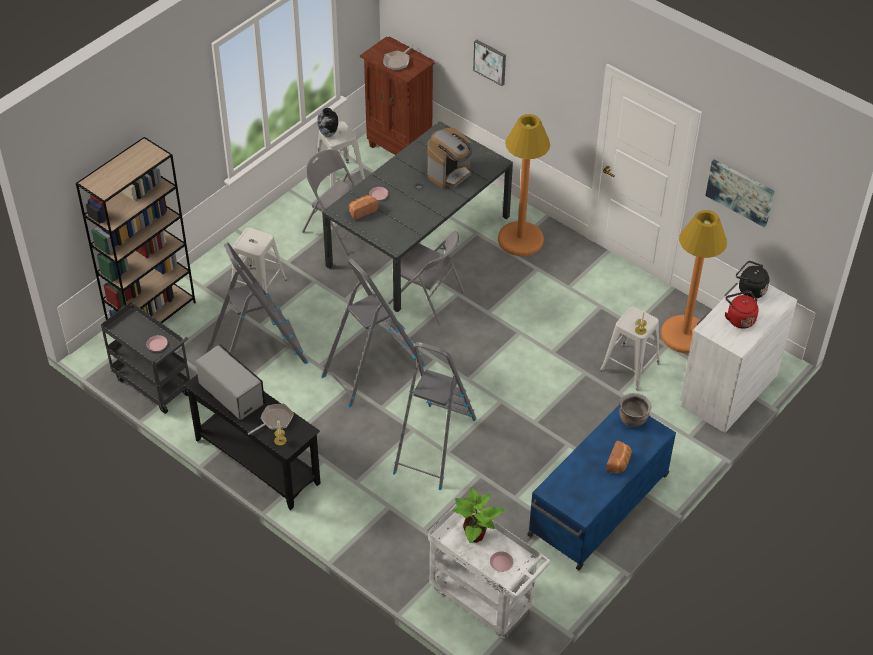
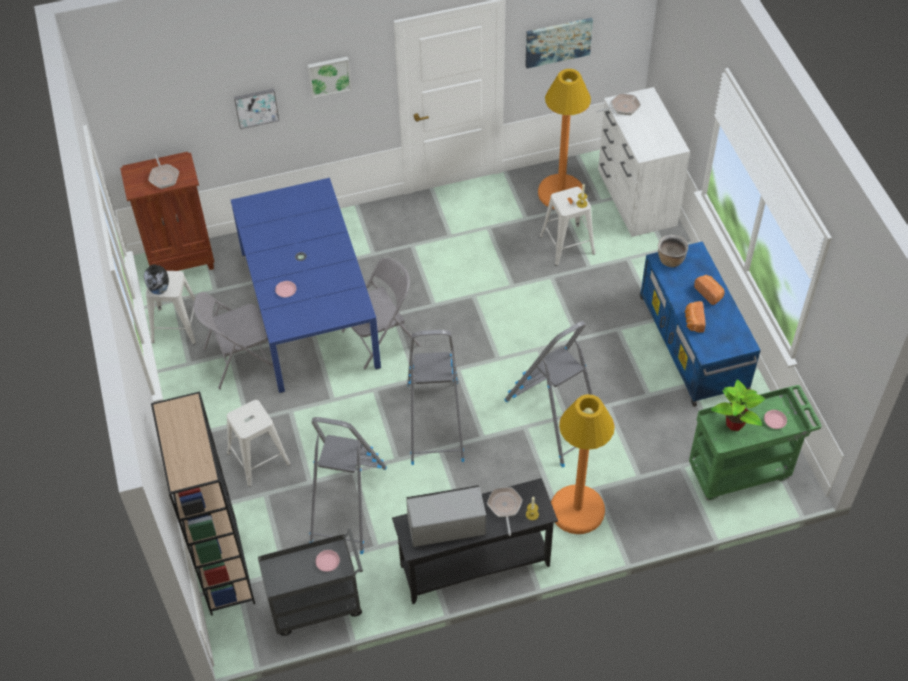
camera: 55 degrees left, 5 degrees up
(362, 211) = (295, 312): bread -> bread (693, 321)
(418, 241) = (308, 308): grey dining table -> blue dining table
(449, 173) = (304, 227): coffee machine -> none
(484, 604) = (743, 473): white cart -> green cart
(520, 239) = (368, 238): orange floor lamp -> orange floor lamp (577, 510)
(548, 75) = (329, 75): none -> picture
(739, 318) = (648, 130): red kettle -> none
(750, 289) = (622, 107): black kettle -> frying pan

